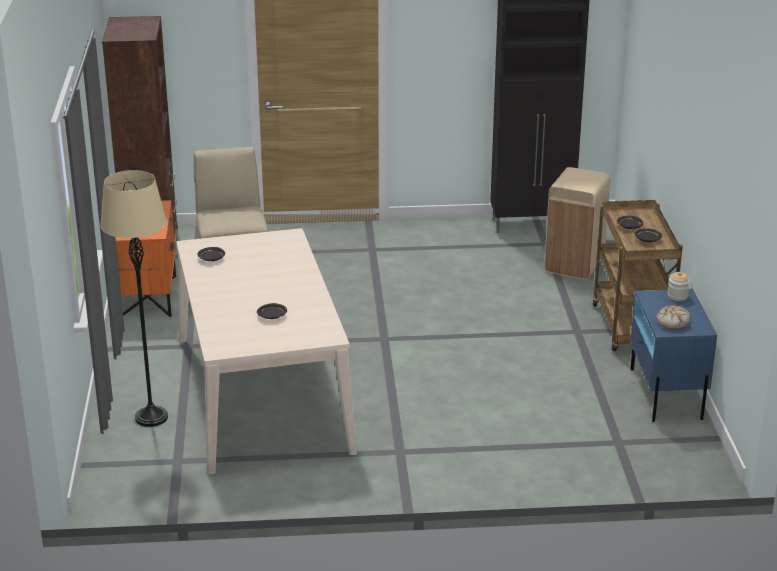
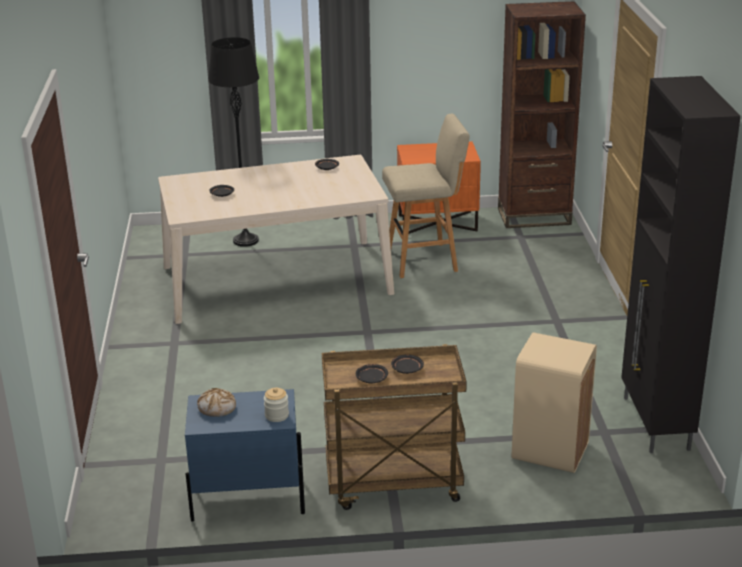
camera: 90 degrees right, 0 degrees up
(151, 417) = (245, 240): beige floor lamp -> black floor lamp

